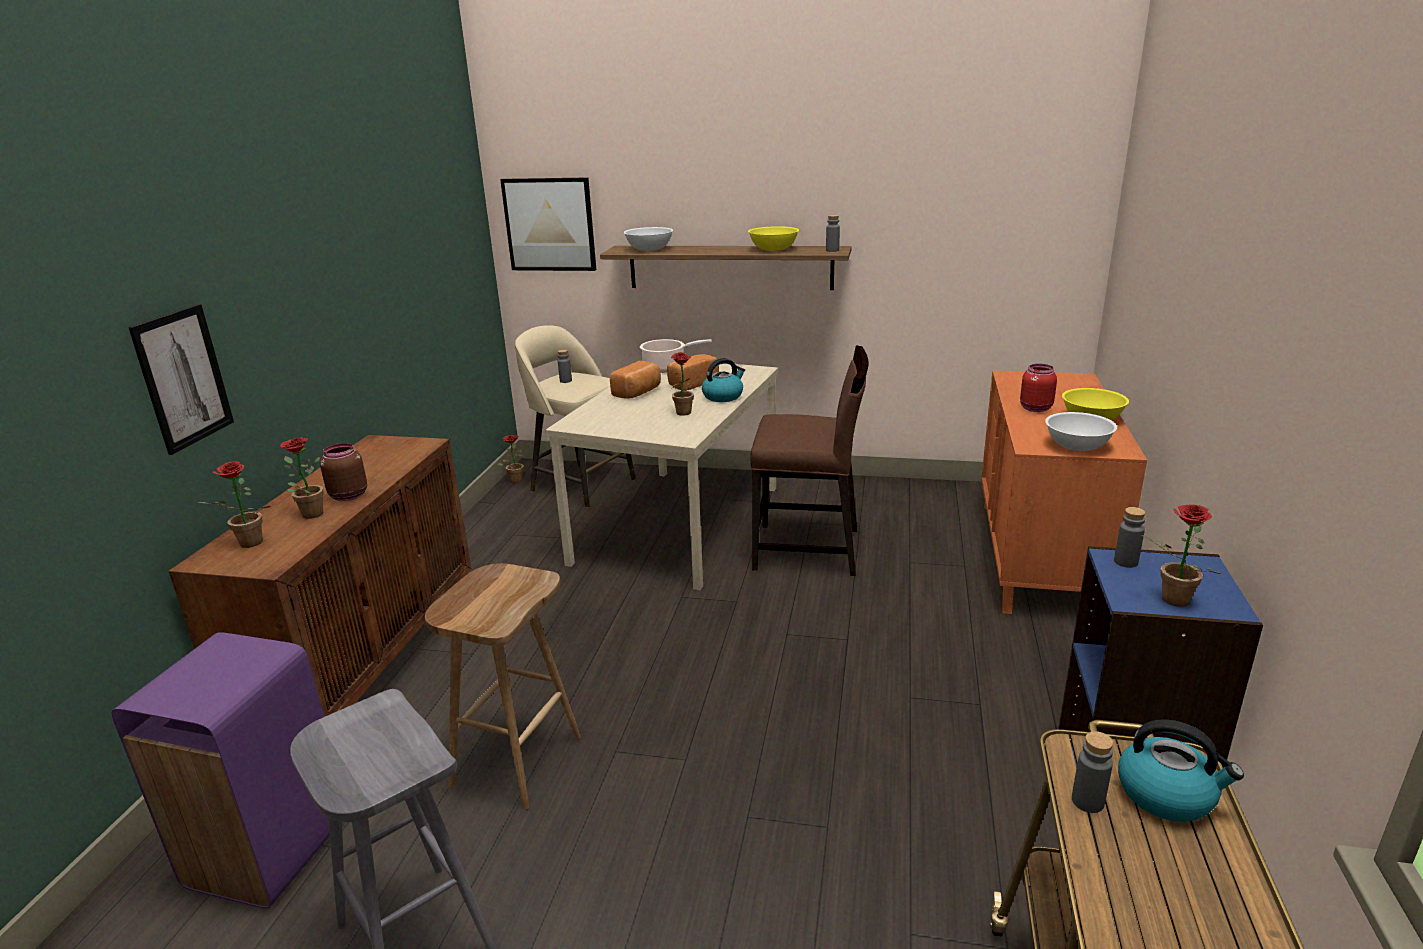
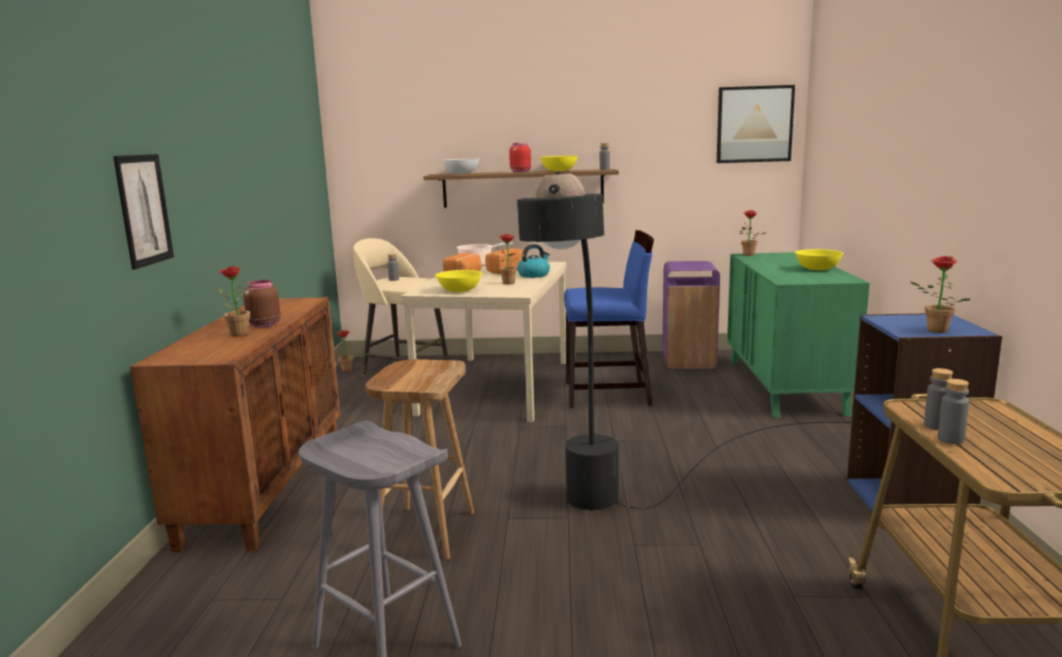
camera: 10 degrees left, 10 degrees down
(247, 545) = (193, 350): potted plant -> potted plant (748, 255)
(271, 850) = (227, 607): purple trash can -> purple trash can (689, 361)
(549, 224) = (376, 159): picture -> picture (754, 124)
(618, 424) = (459, 290): none -> yellow bowl
(738, 793) = (620, 532): none -> black floor lamp
(808, 550) = (608, 394): brown chair -> blue chair
(1034, 408) = (774, 266): red jar -> red jar (520, 172)
(1039, 557) = (784, 386): orange dresser -> green dresser
(1077, 446) = (817, 279): white bowl -> none
(1125, 562) = (891, 318): grey bottle -> grey bottle (950, 439)
(1167, 794) = (986, 419): kettle -> none

